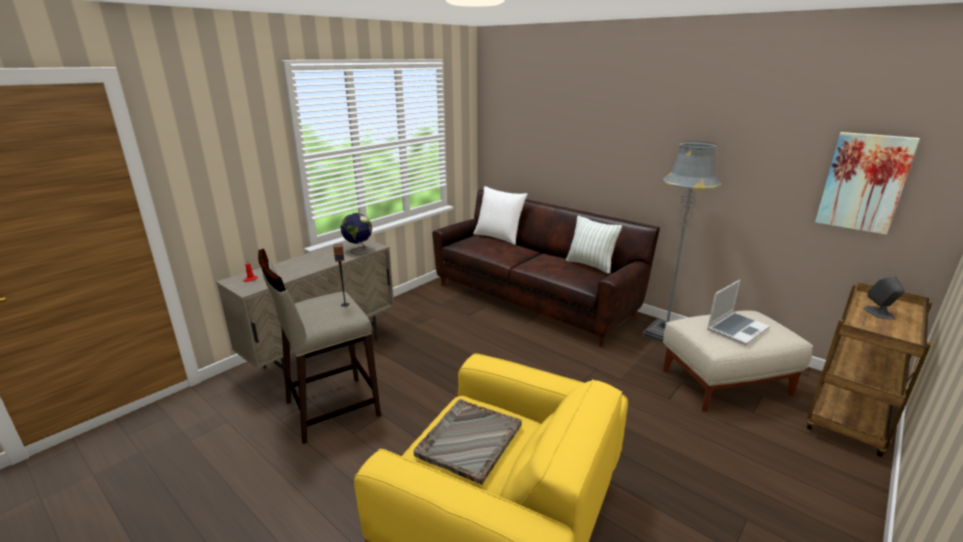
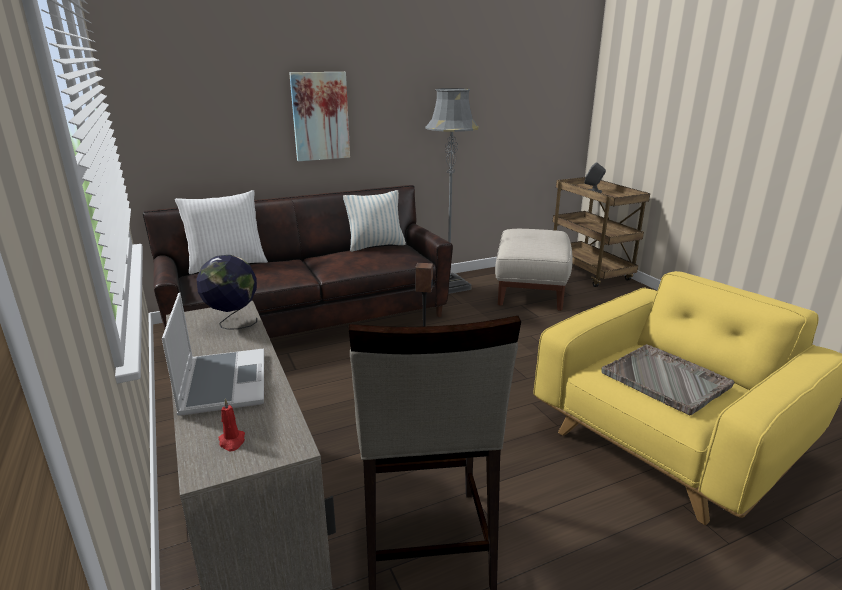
camera: 65 degrees left, 0 degrees up
(737, 329) = (538, 239): laptop -> laptop (222, 382)
(864, 182) = (541, 106): picture -> picture (320, 116)

